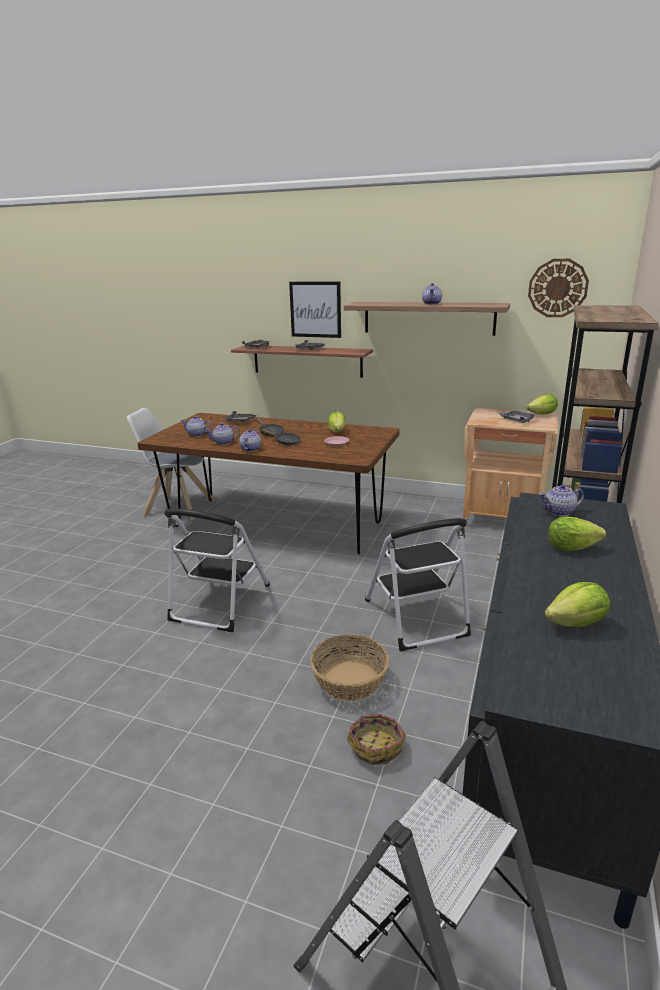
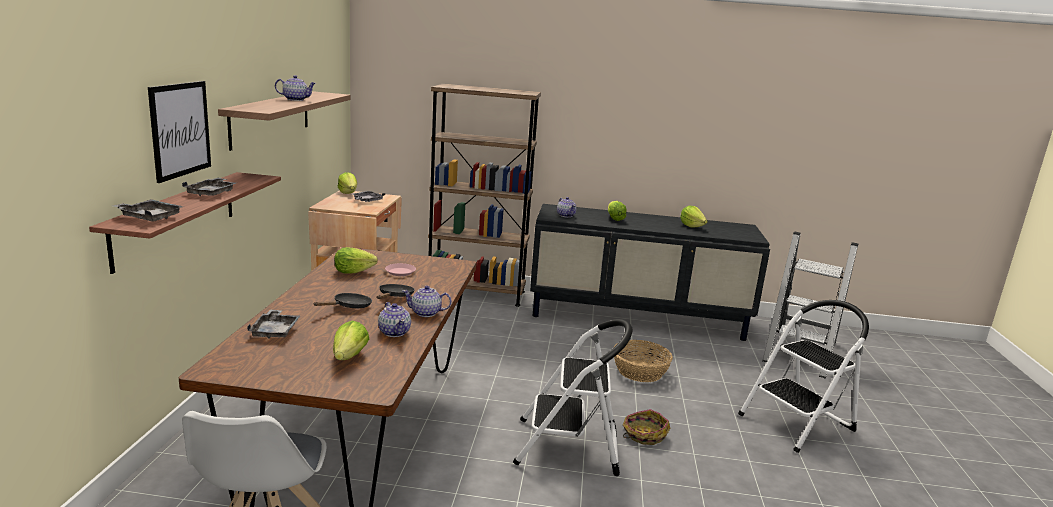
camera: 105 degrees left, 5 degrees down
(197, 435) = (349, 356): teapot -> lettuce
(376, 746) = (690, 361): basket -> basket (644, 435)
(416, 619) = (550, 347): step ladder -> step ladder (799, 422)
(557, 288) = (328, 73): wall clock -> none

